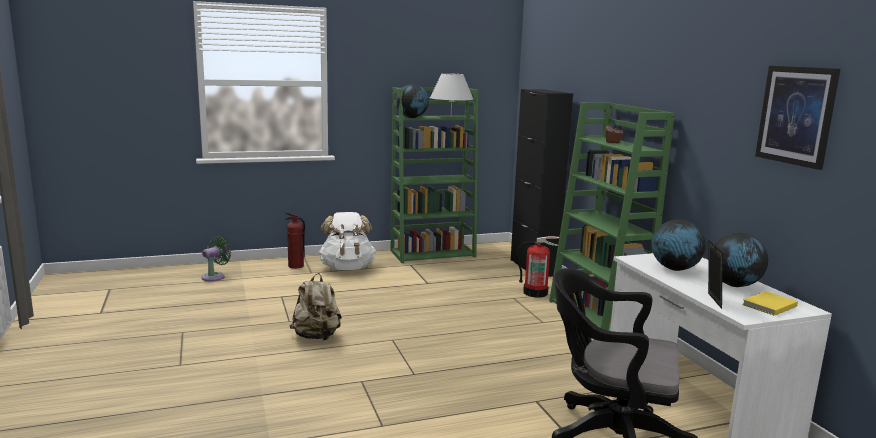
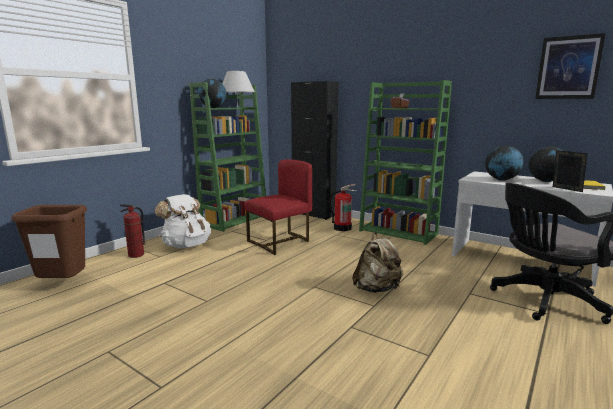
camera: 35 degrees left, 0 degrees up
(215, 276) = (62, 285): green fan -> brown trash can
(317, 337) = (254, 305): beige backpack -> beige backpack (377, 289)
(437, 289) = (280, 242): none -> red chair

